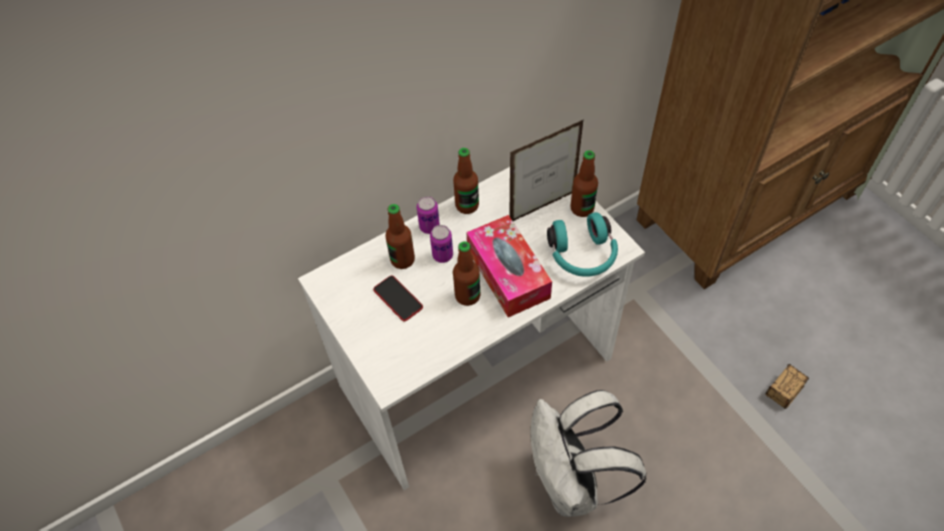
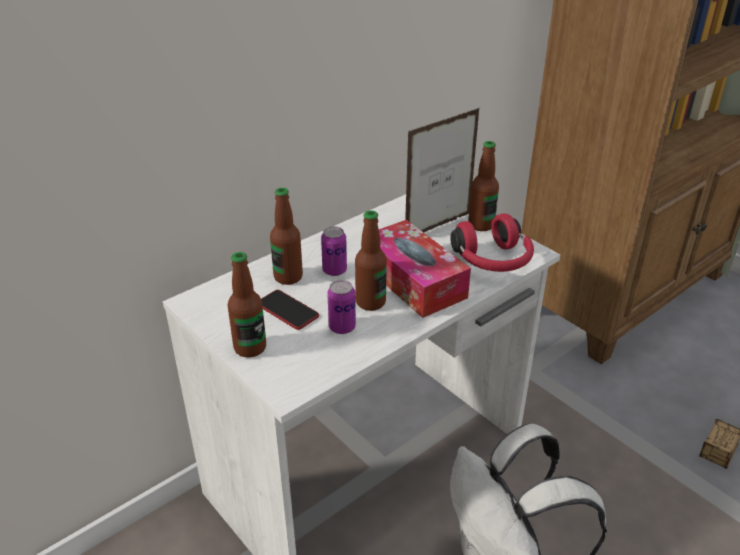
camera: 10 degrees left, 20 degrees down
(429, 227) = (315, 249): can -> can (342, 327)
(467, 205) = (354, 230): bottle -> bottle (250, 348)
(582, 255) = (493, 261): turquoise headphones -> red headphones

